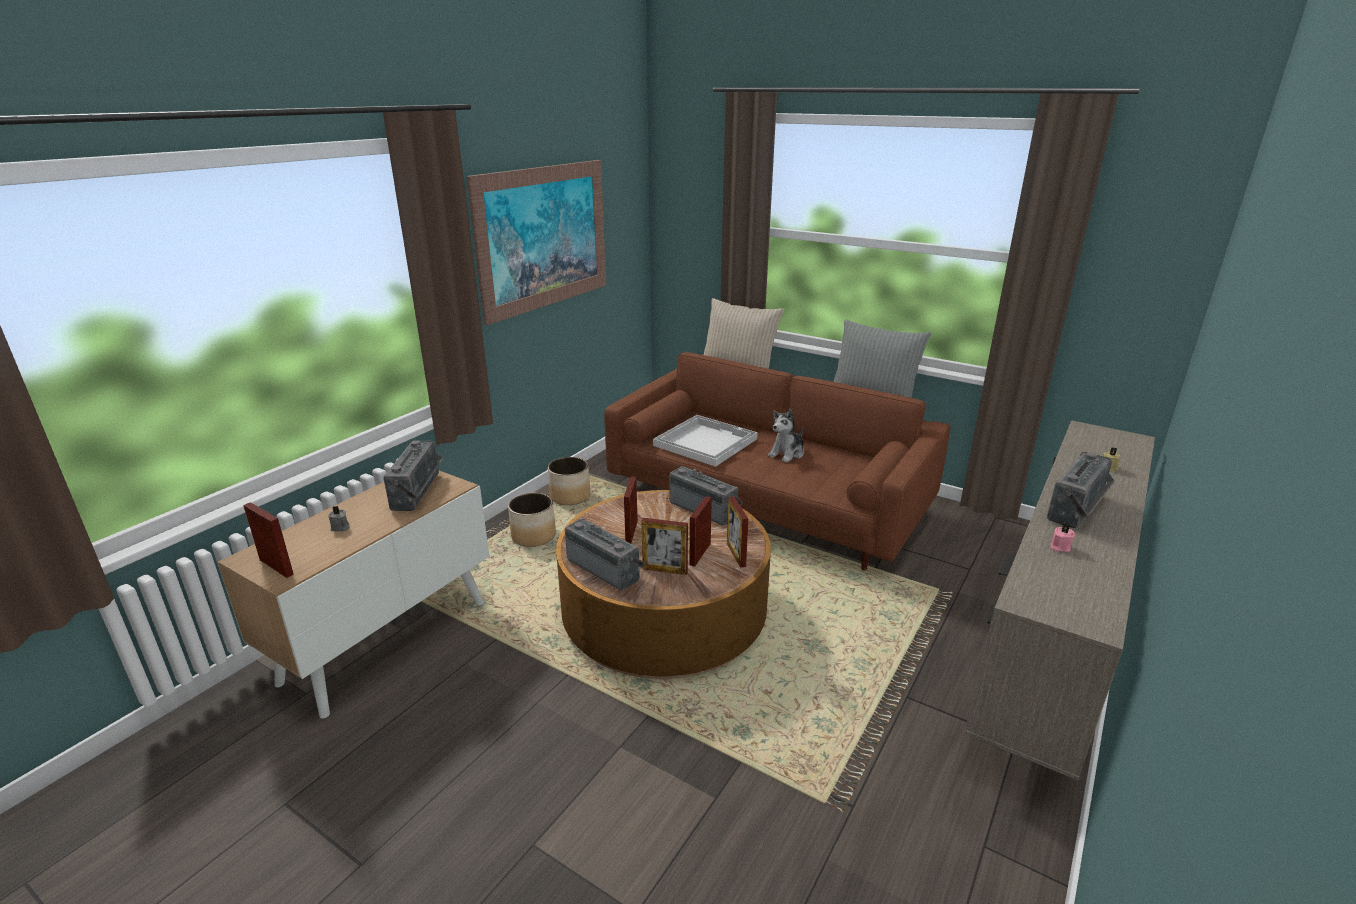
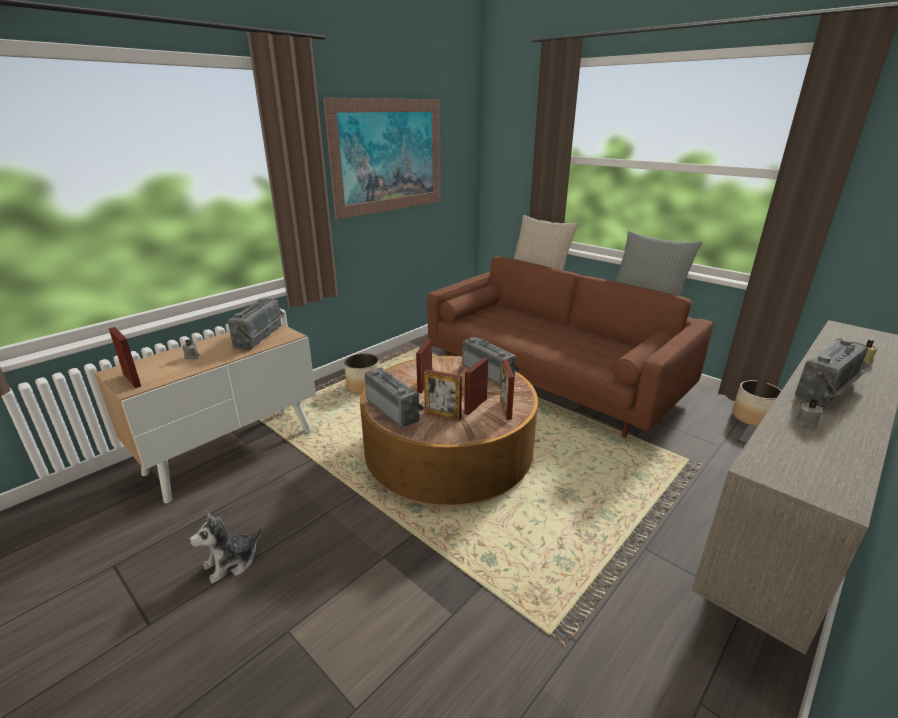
camera: 10 degrees right, 0 degrees up
(570, 496) = (399, 361): planter -> planter (752, 417)
(705, 441) = (504, 324): white tray -> none
(787, 453) = (569, 337): plush toy -> plush toy (231, 563)
(1059, 547) = (804, 422): pink candle -> grey candle

